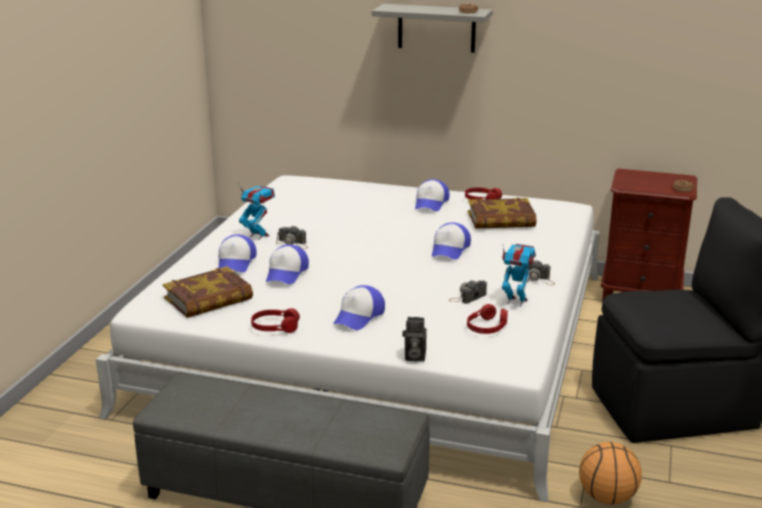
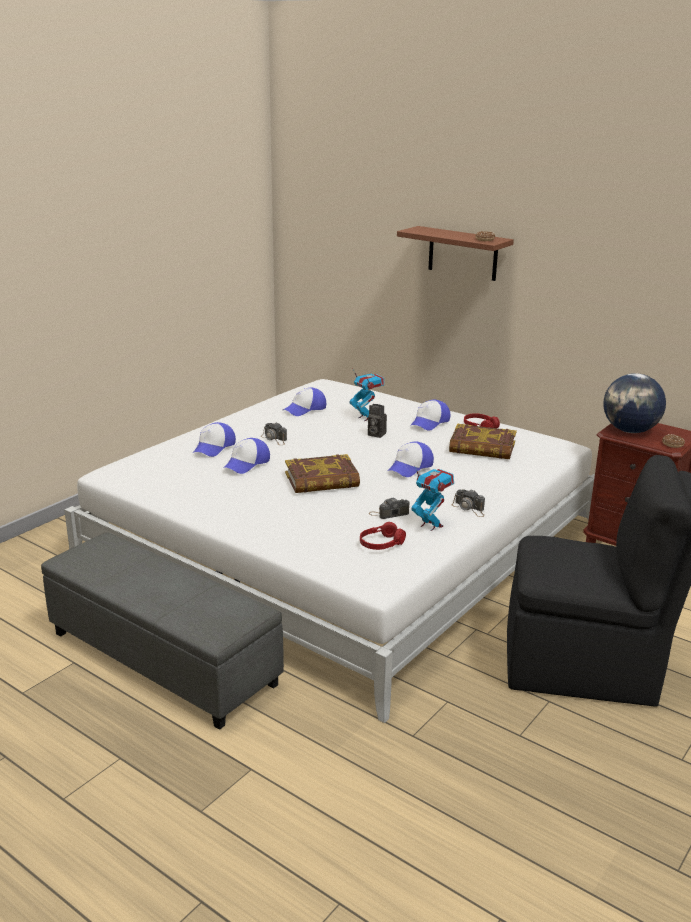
camera: 20 degrees right, 0 degrees up
(209, 299) = (165, 474): book -> book (322, 480)
(258, 236) = (253, 428): toy robot -> toy robot (366, 418)
(275, 327) = (197, 508): red headphones -> none
(359, 316) = (276, 512): cap -> cap (305, 409)
(413, 357) = (291, 557): camera -> camera (375, 434)
(436, 28) = (463, 253): grey shelf -> brown shelf
(608, 498) = (446, 734): basketball -> none
(638, 182) = (630, 431): none -> globe

